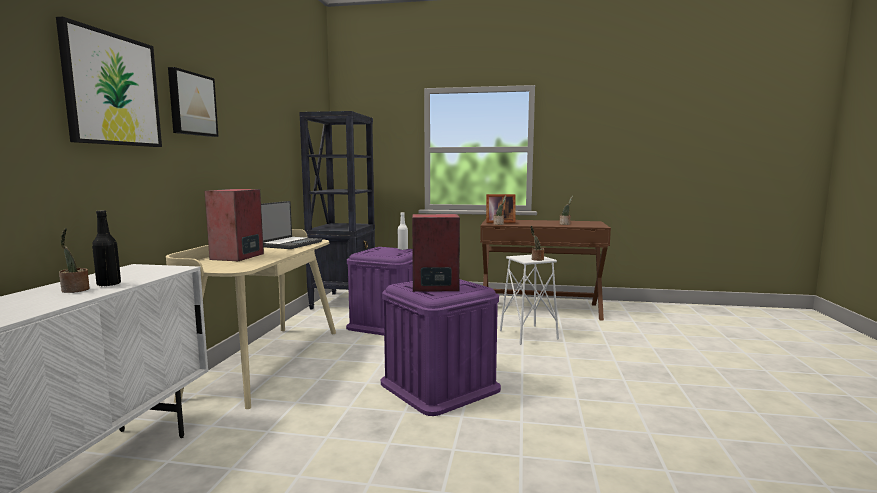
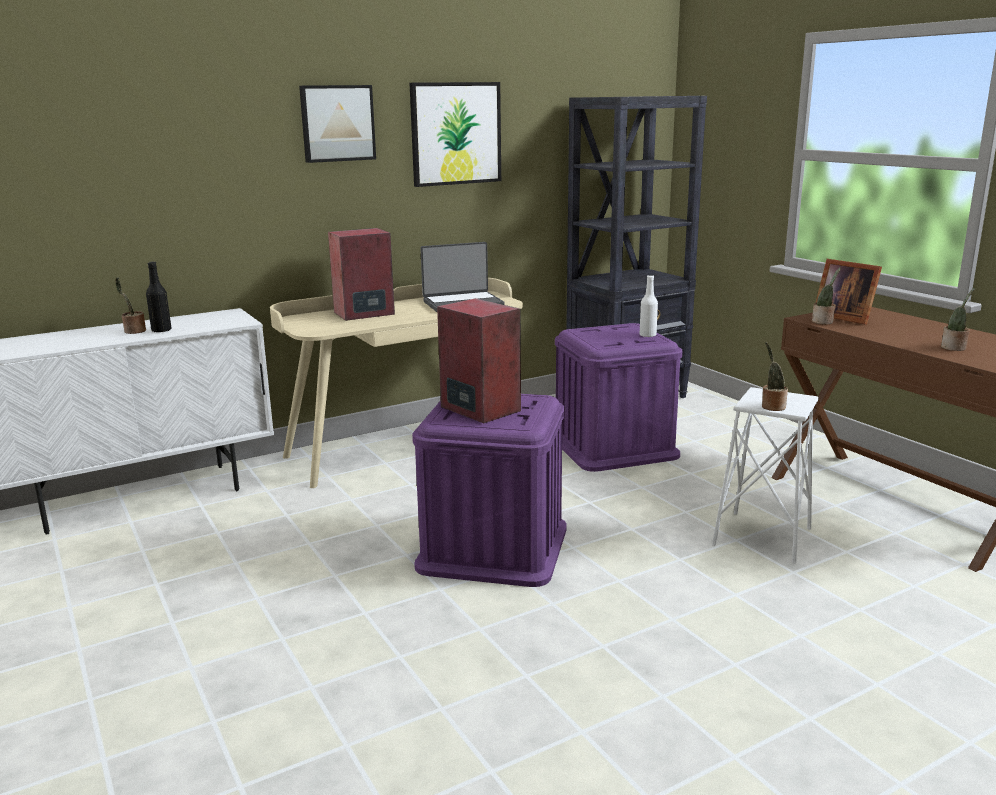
camera: 50 degrees right, 10 degrees up
(112, 90) = (219, 127): picture -> picture (455, 133)

